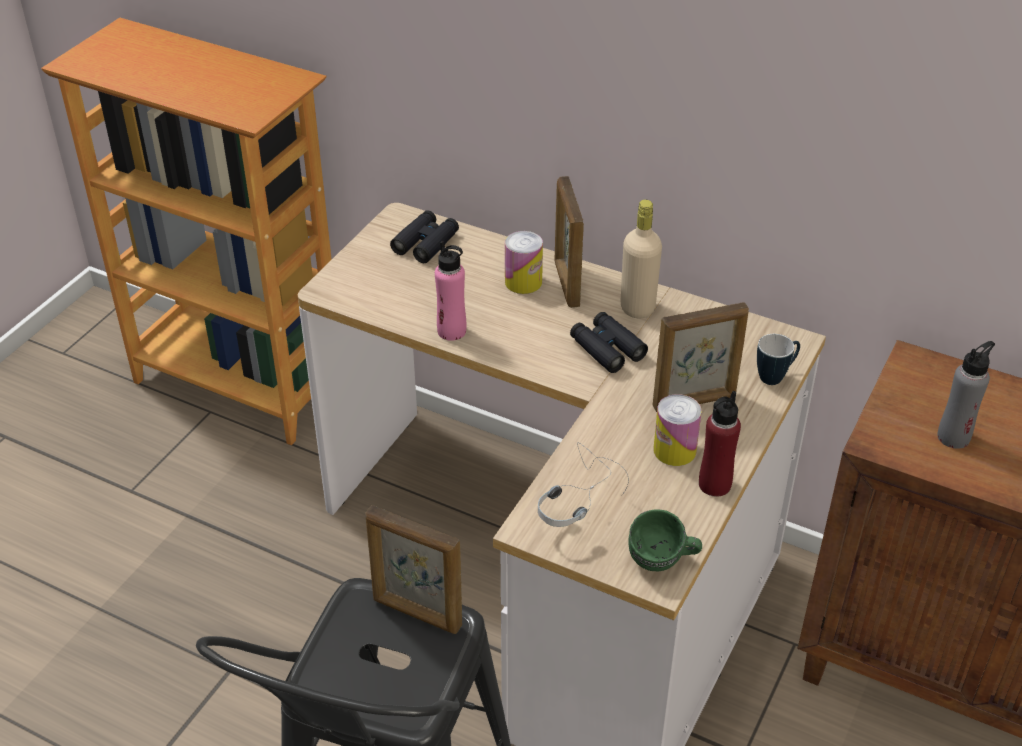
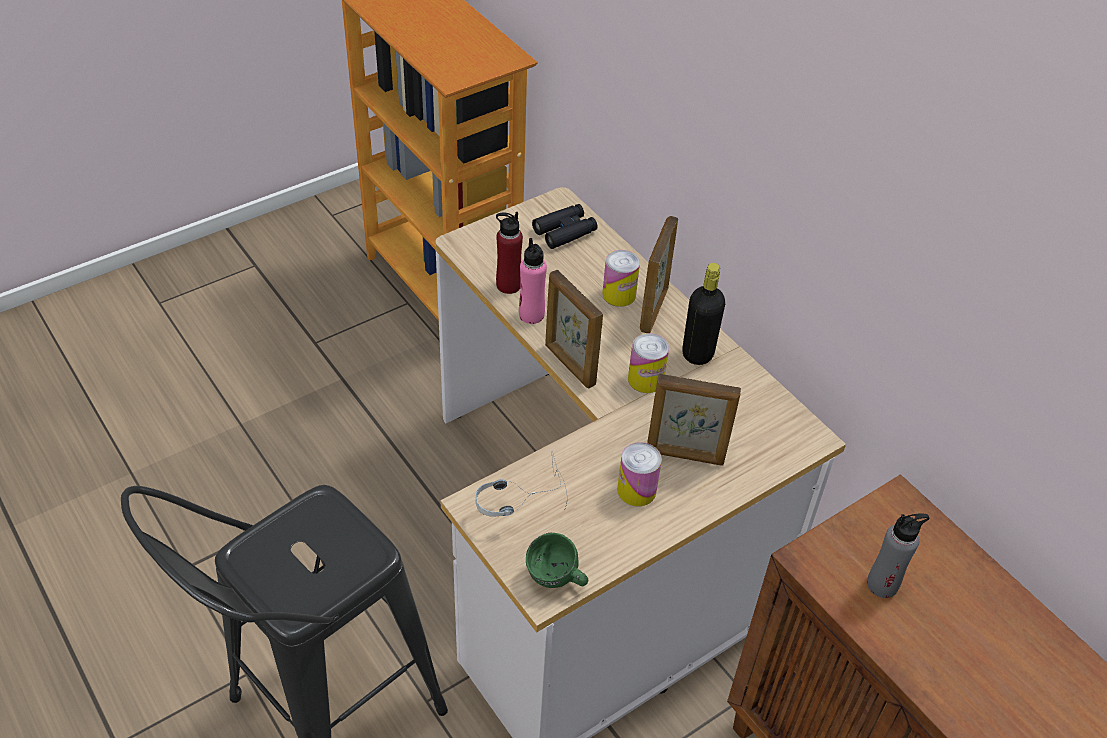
camera: 25 degrees right, 5 degrees up
(416, 613) = (352, 534): picture frame -> picture frame (569, 365)
(607, 348) = (645, 379): black binoculars -> can
(637, 308) = (697, 354): beige bottle -> black bottle
(714, 484) = (648, 534): red bottle -> red bottle (508, 285)
(776, 376) = (772, 462): mug -> none

